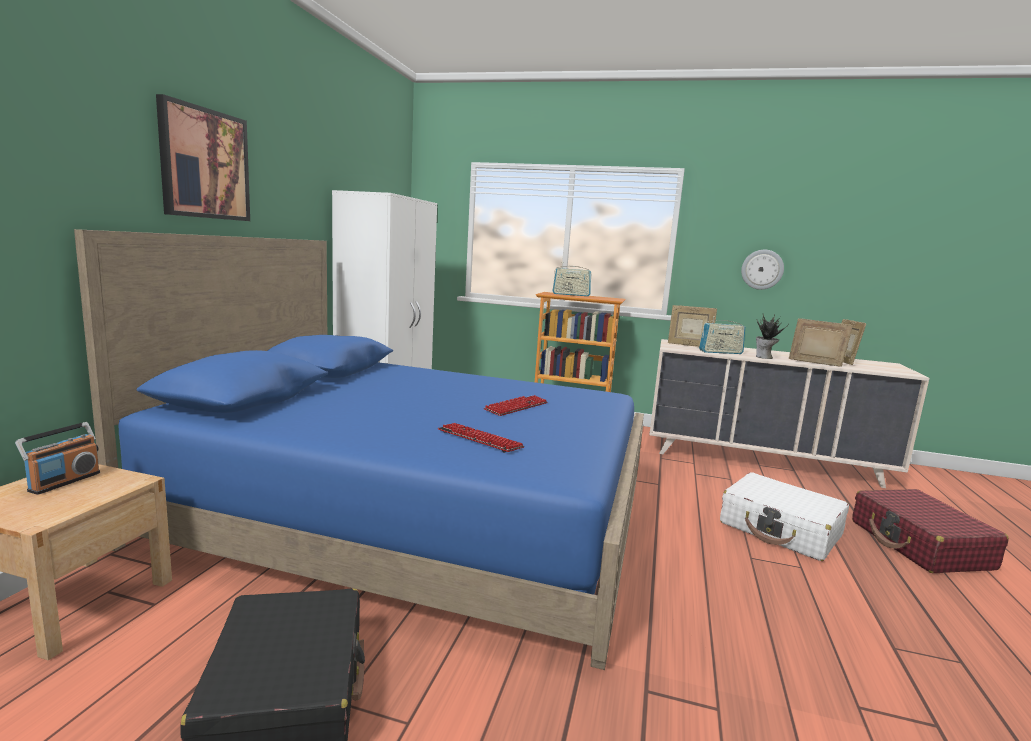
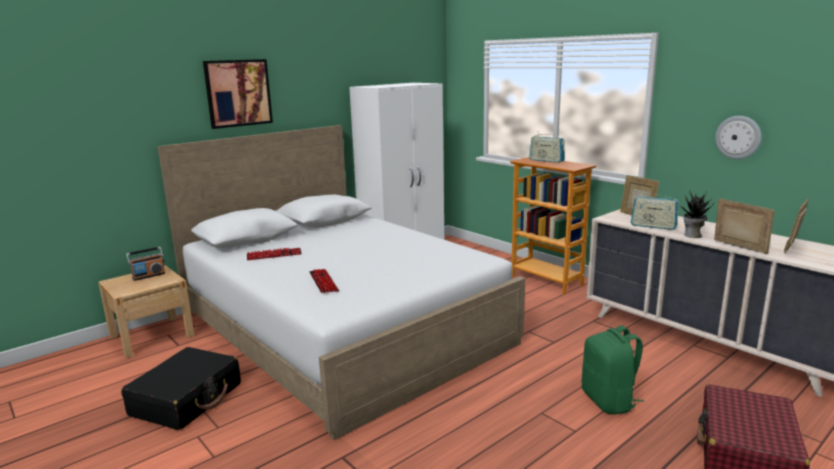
camera: 35 degrees right, 5 degrees up
(414, 514) = (342, 327): blue bed -> white bed
(516, 407) = (392, 261): keyboard -> keyboard (274, 255)
(780, 529) = (609, 401): white suitcase -> green backpack

